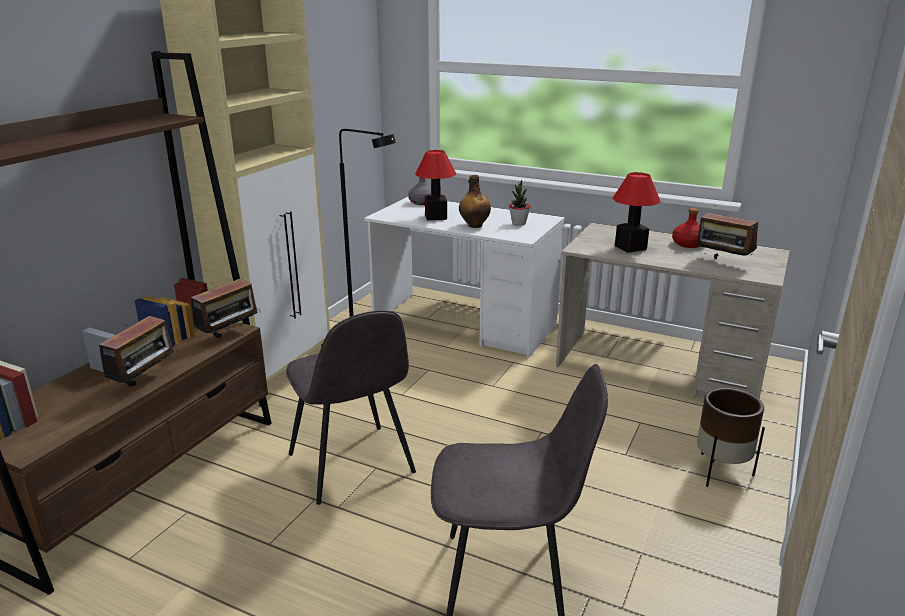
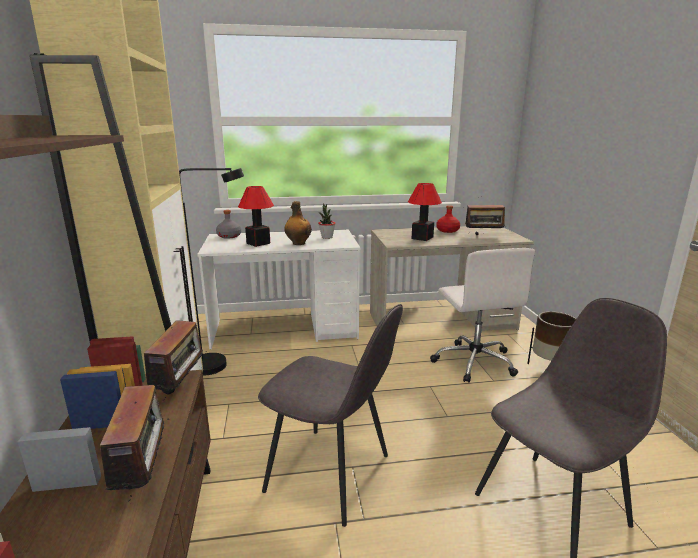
camera: 35 degrees left, 5 degrees down
(632, 427) = (474, 361): none -> white office chair

